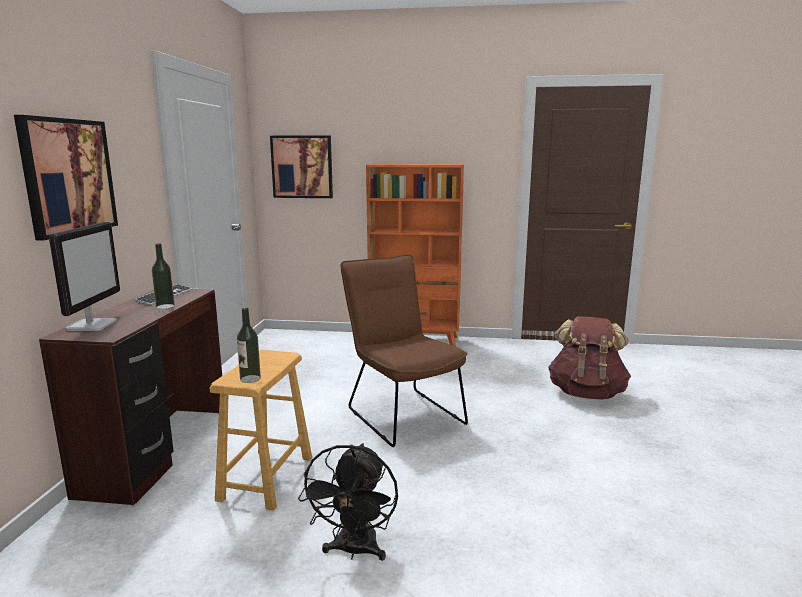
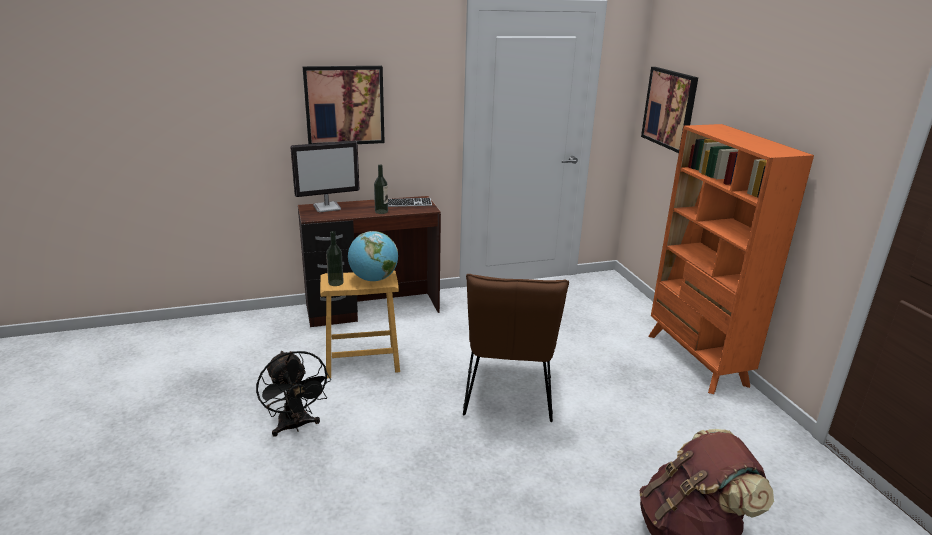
camera: 65 degrees right, 10 degrees up
(269, 360) = (373, 279): none -> globe
(354, 551) = (295, 426): black fan -> black fan turned 105 degrees counterclockwise
(401, 413) = (508, 396): brown chair -> brown chair turned 150 degrees clockwise

